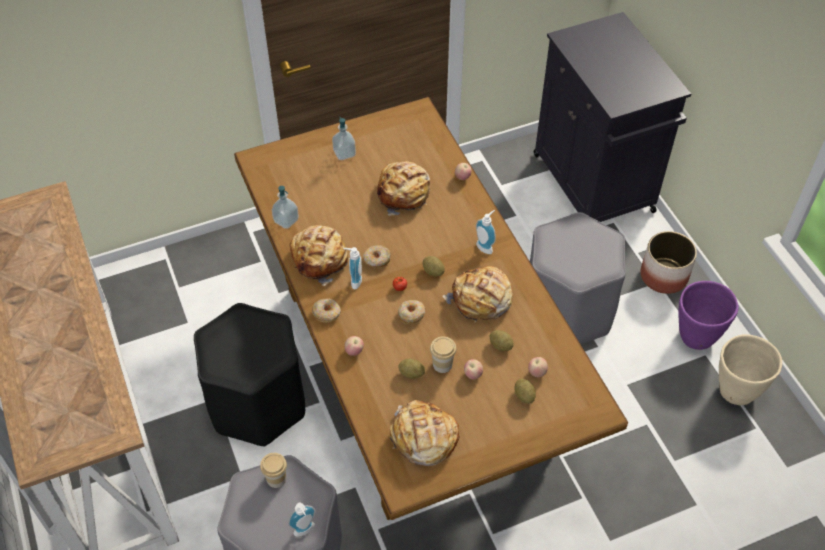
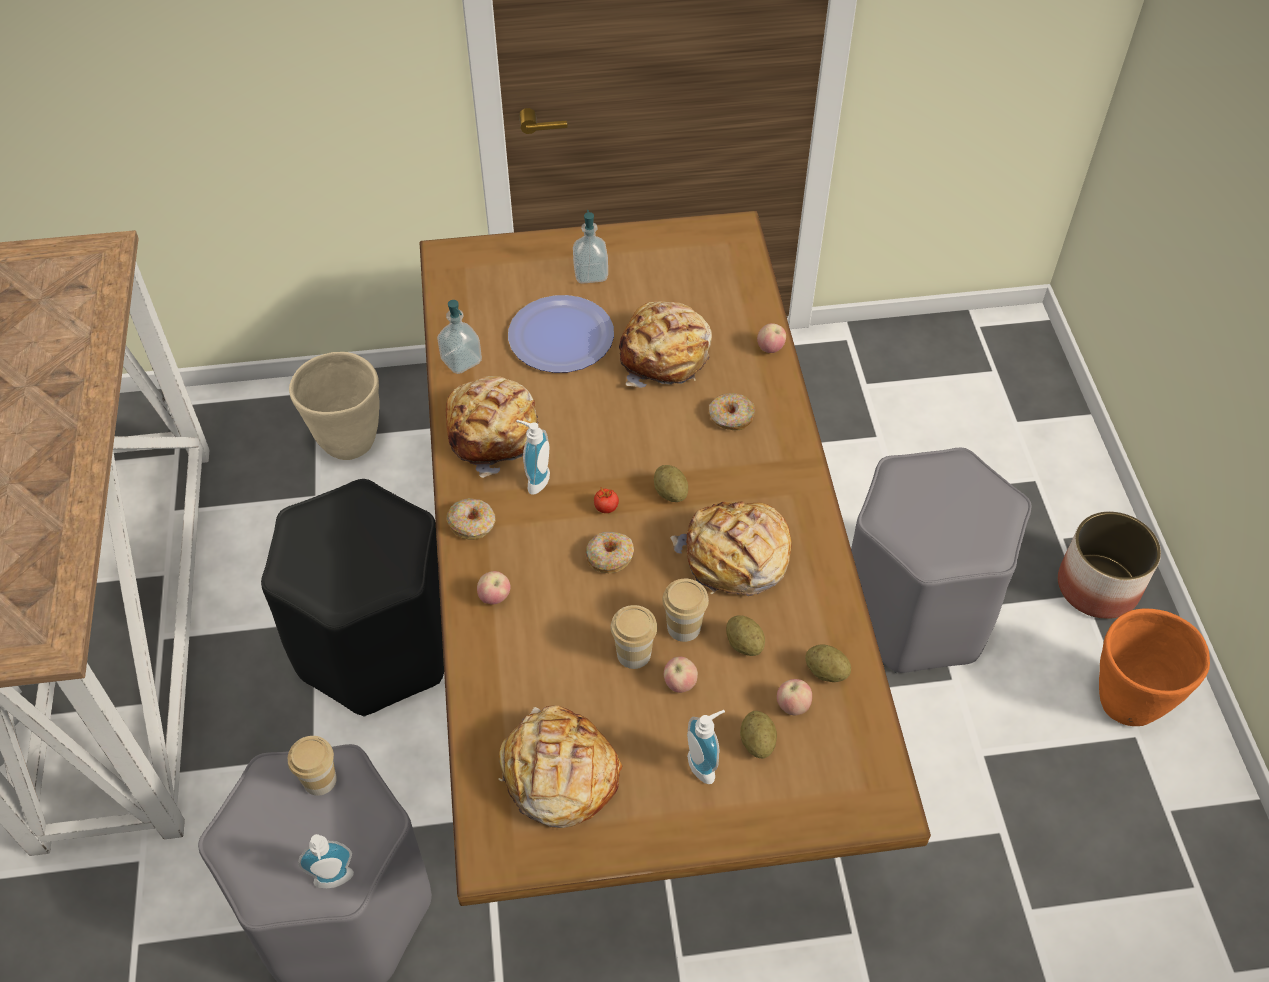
camera: 15 degrees right, 0 degrees up
(339, 194) = (561, 336): none -> plate
(377, 260) = (584, 454): donut -> donut (730, 417)
(411, 373) = (576, 657): potato -> potato (826, 672)
(465, 344) = (684, 627): none -> cup
(486, 246) = (773, 470): soap dispenser -> soap dispenser (705, 765)
(594, 185) = (1019, 414): black cabinet -> none
(696, 337) = (1126, 702): purple planter -> orange planter
(735, 391) = (1173, 813): beige planter -> beige planter (348, 441)

